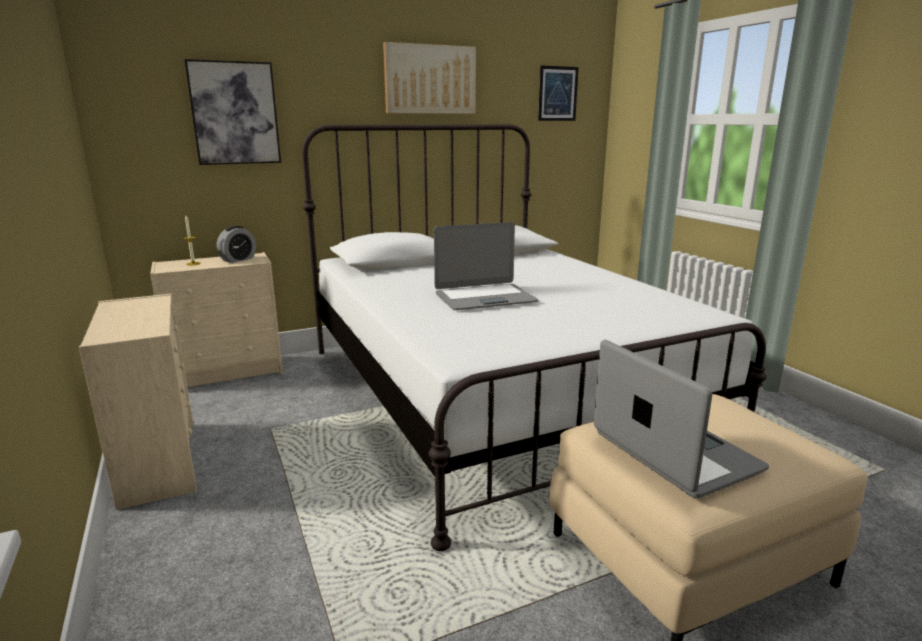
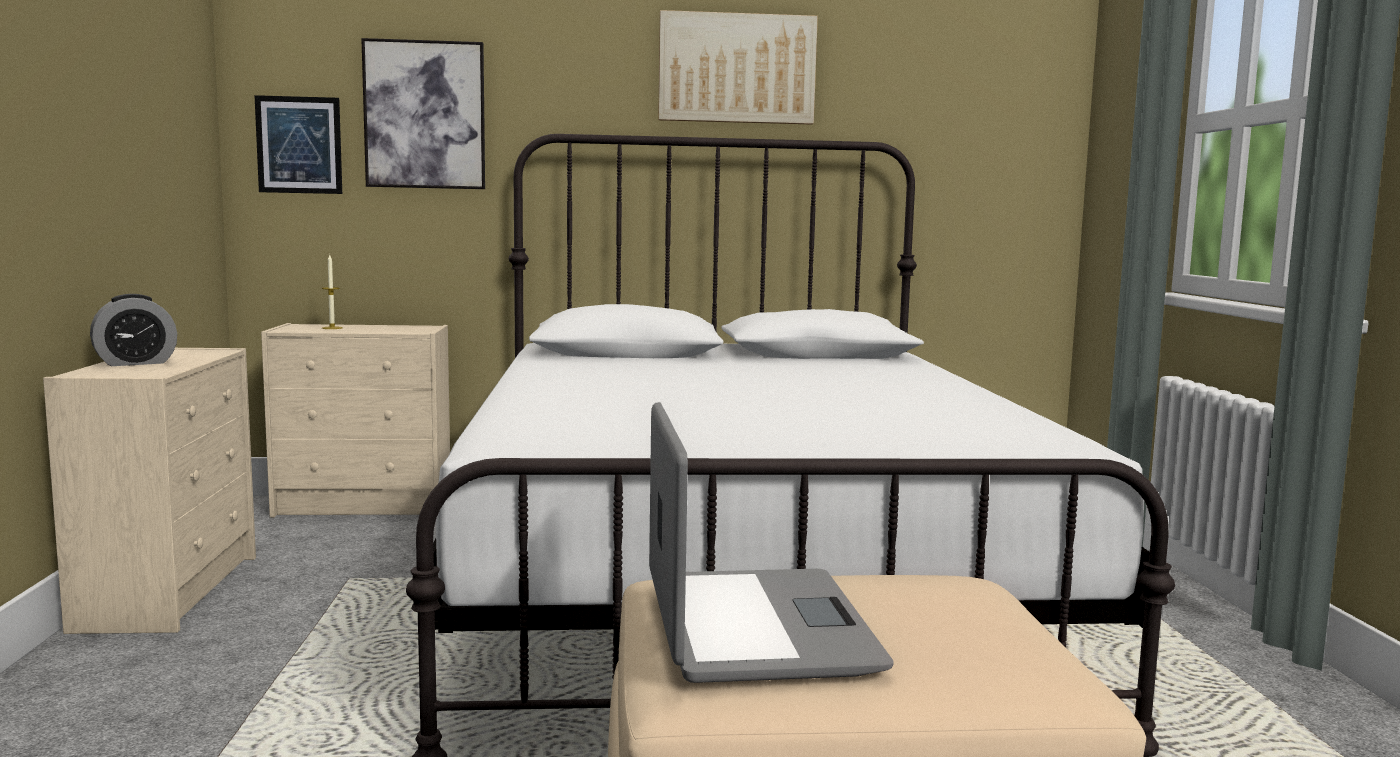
camera: 20 degrees right, 10 degrees down
(238, 259) = (397, 328): alarm clock -> alarm clock (135, 363)
(484, 298) = (685, 394): laptop -> none
(557, 93) = (978, 94): picture -> picture (299, 145)

